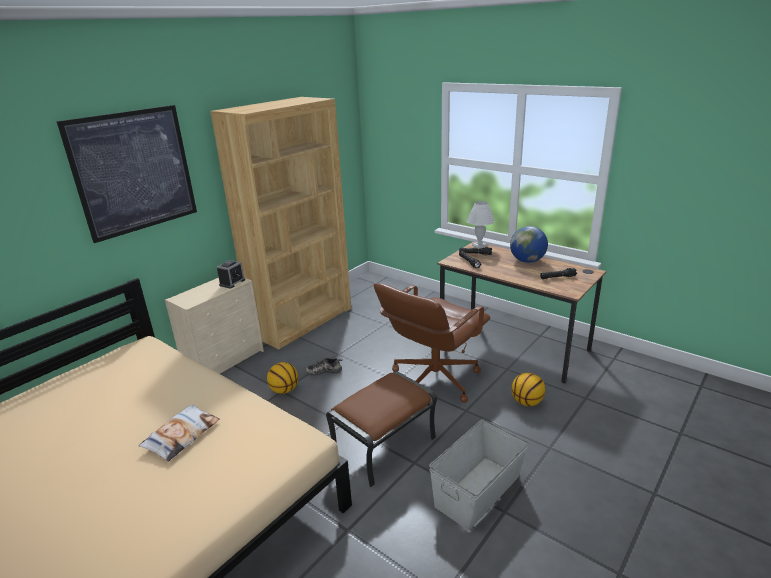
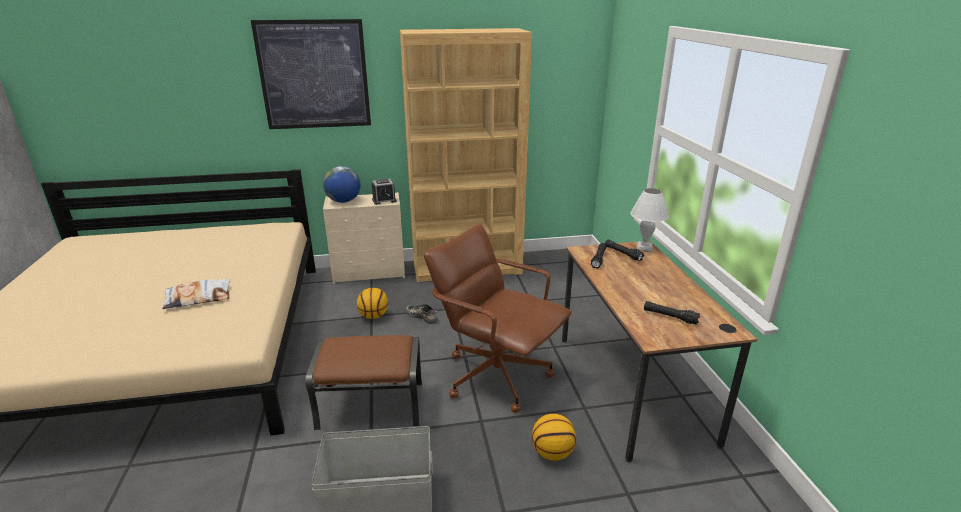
camera: 40 degrees right, 0 degrees up
(434, 379) = (496, 375): brown office chair -> brown office chair turned 45 degrees clockwise
(527, 261) = (669, 284): globe -> globe (344, 201)

